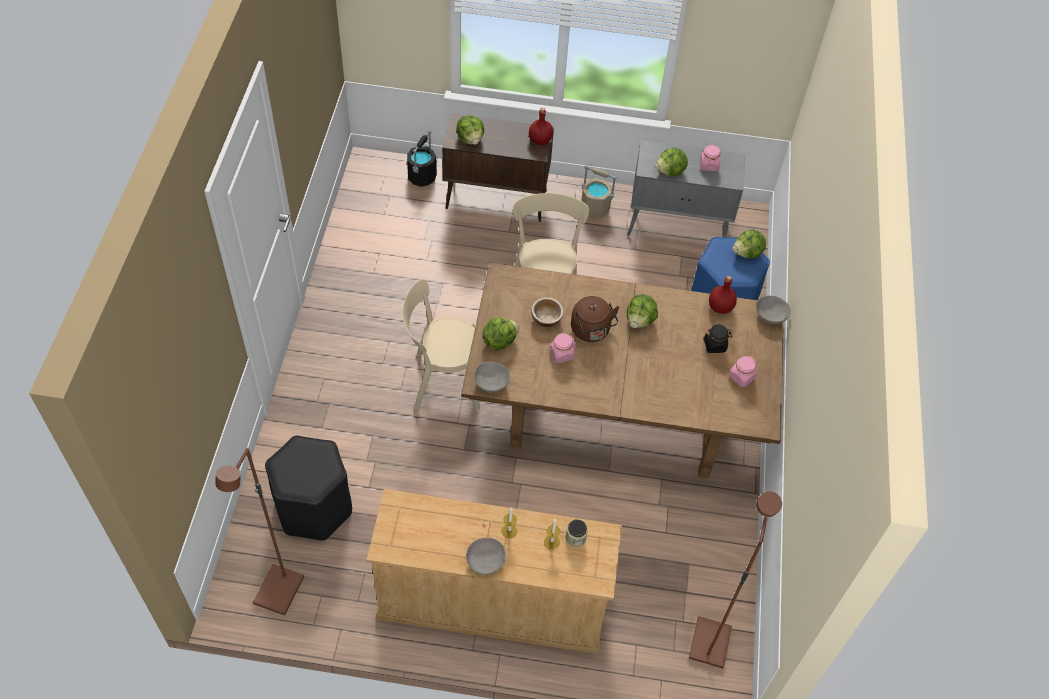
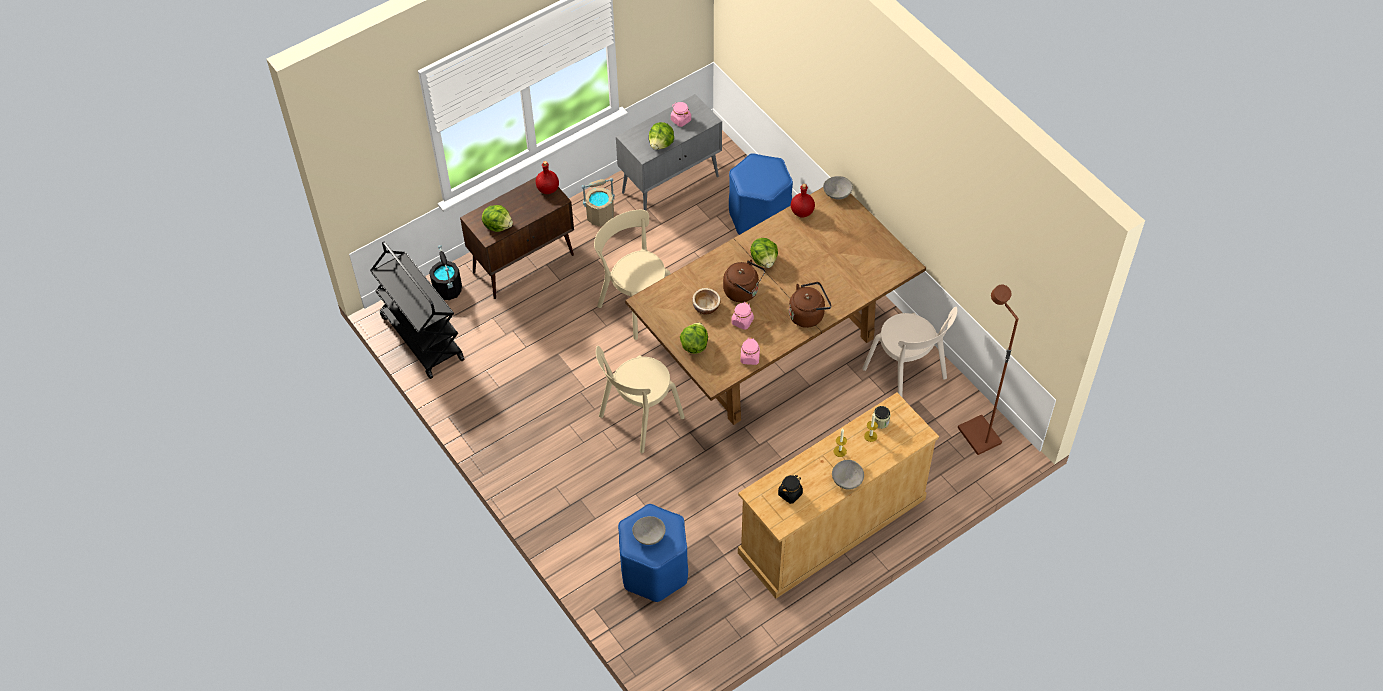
camera: 40 degrees left, 0 degrees up
(280, 592) = (696, 639): brown floor lamp -> none
(313, 508) = (654, 571): black stool -> blue stool
(363, 195) = (421, 337): none -> black cart
(491, 383) = (721, 376): grey bowl -> grey bowl (649, 536)
(624, 394) = (808, 315): none -> brown kettle
(702, 534) = (907, 376): none -> beige chair
(715, 345) = (826, 239): black jar -> black jar (790, 493)
(741, 377) = (863, 247): pink jar -> pink jar (750, 358)
(747, 253) = (764, 164): lettuce -> none

